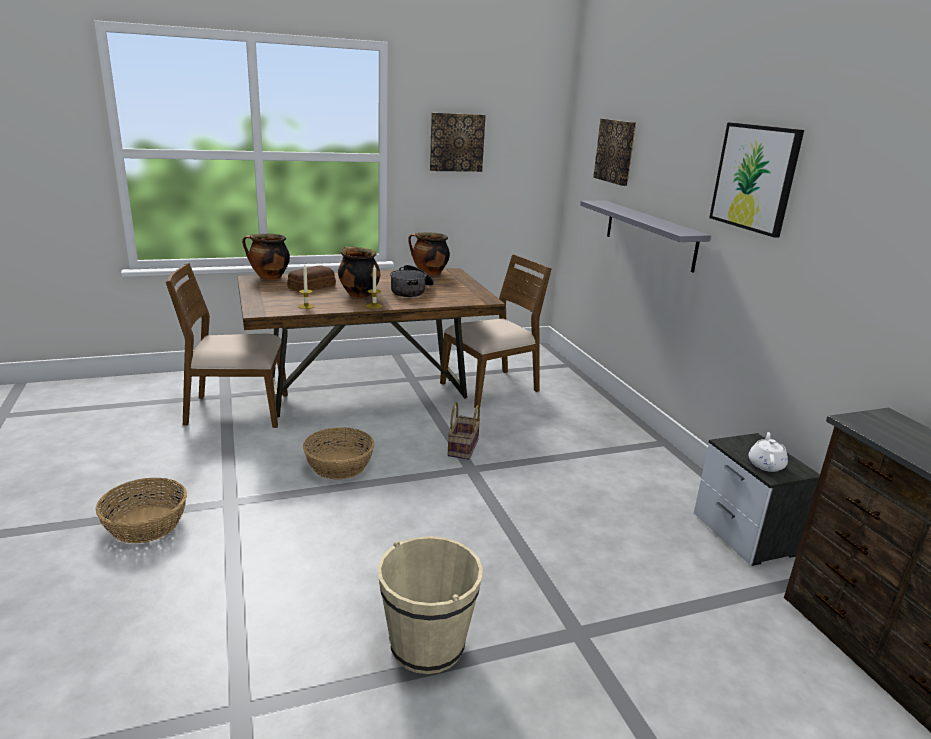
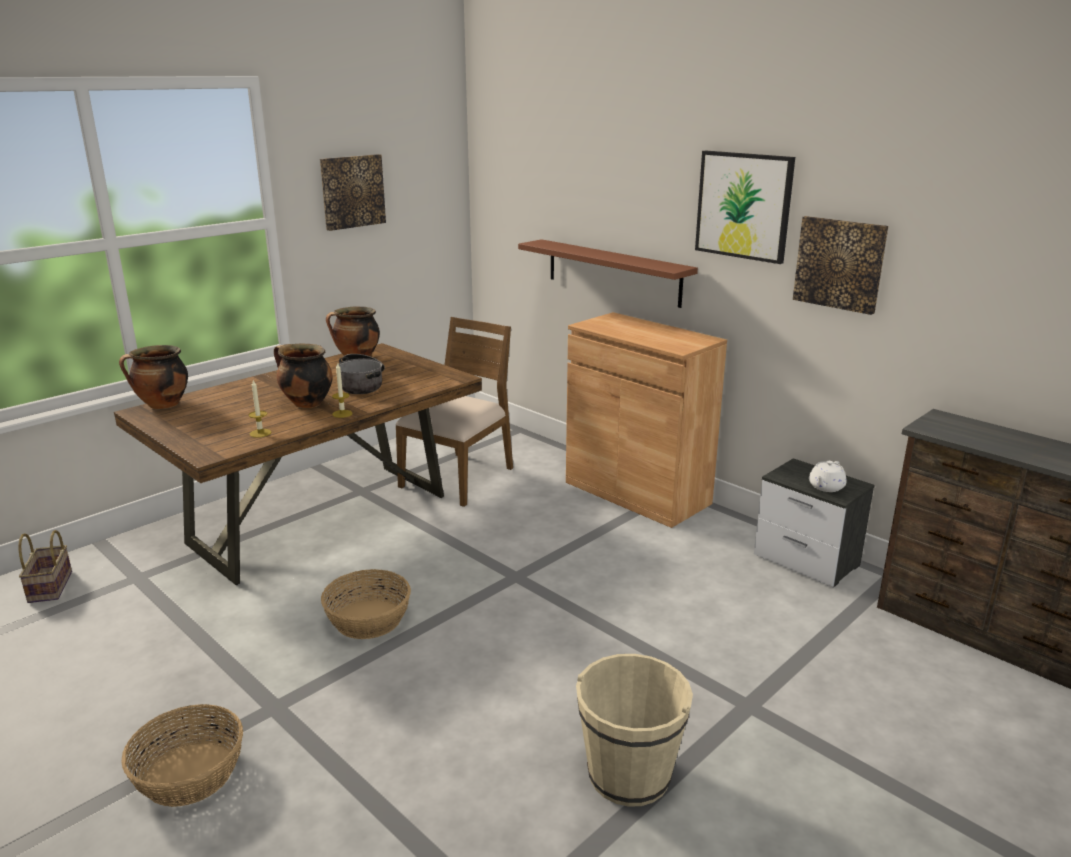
camera: 25 degrees left, 0 degrees up
(236, 410) = (172, 592): brown chair -> none
(310, 287) = (233, 406): bread -> none
(463, 448) = (489, 556): basket -> basket (51, 587)
(615, 151) = (547, 184): picture -> picture (840, 264)
(628, 435) = (637, 493): none -> brown cabinet
(649, 234) = (613, 272): grey shelf -> brown shelf
(766, 464) = (825, 487): white teapot -> white teapot turned 135 degrees counterclockwise

